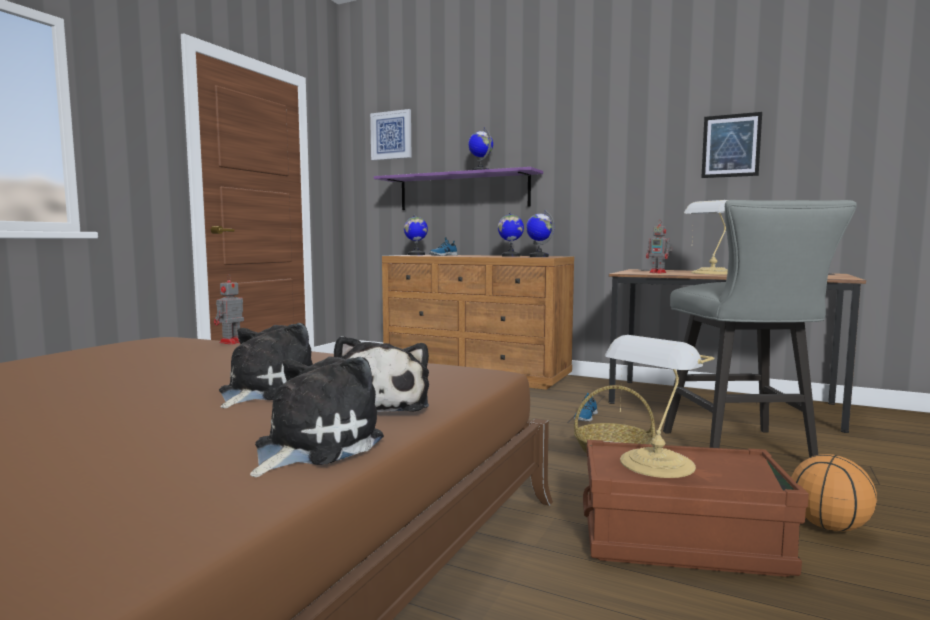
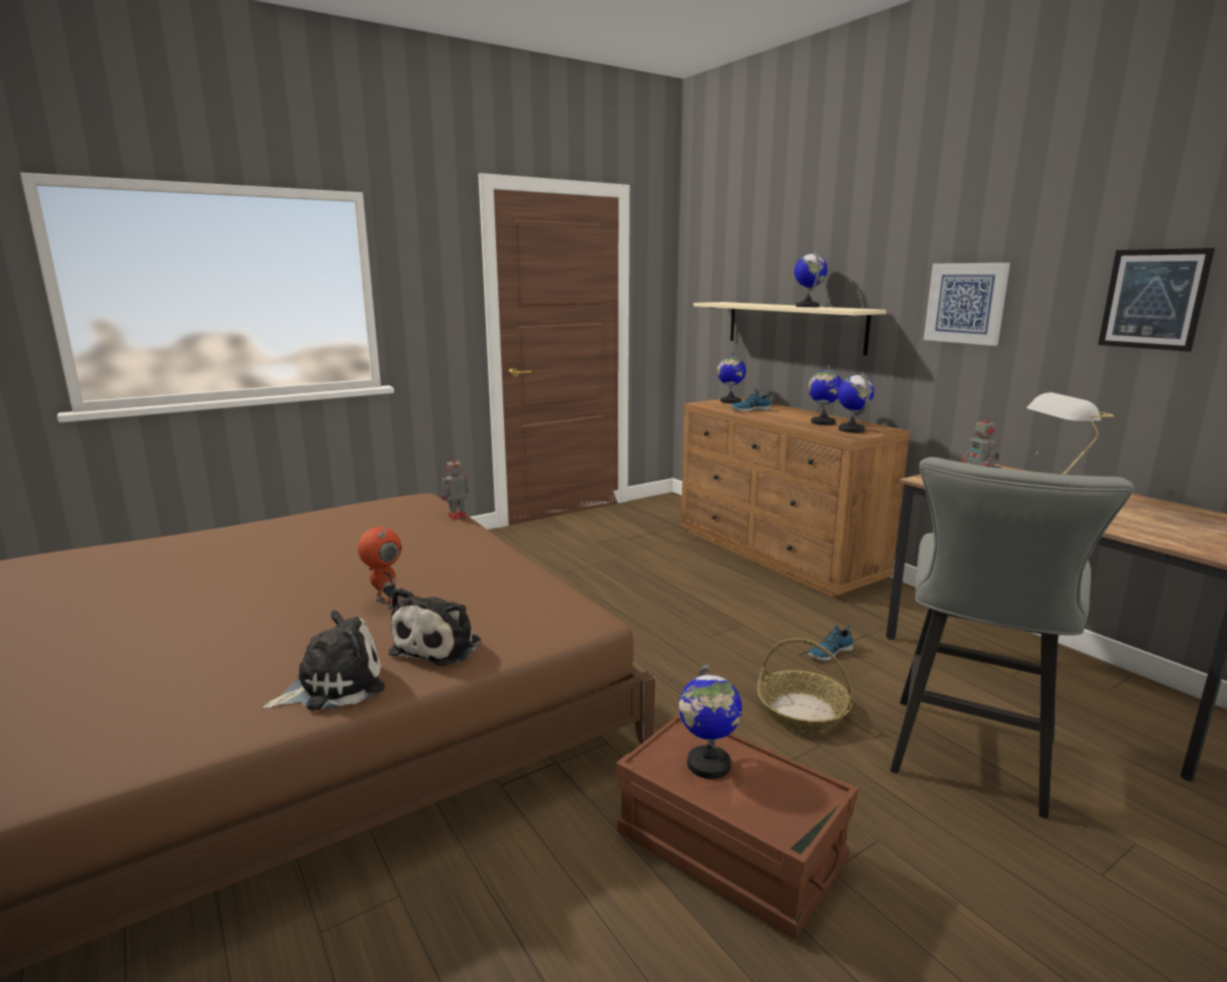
camera: 30 degrees right, 10 degrees up
(263, 391) = (384, 604): plush toy -> toy robot
(391, 135) = (725, 248): picture -> picture (966, 303)
(463, 191) = (794, 326): purple shelf -> beige shelf
(655, 464) = (708, 764): table lamp -> globe
(830, 527) = (929, 902): basketball -> none

